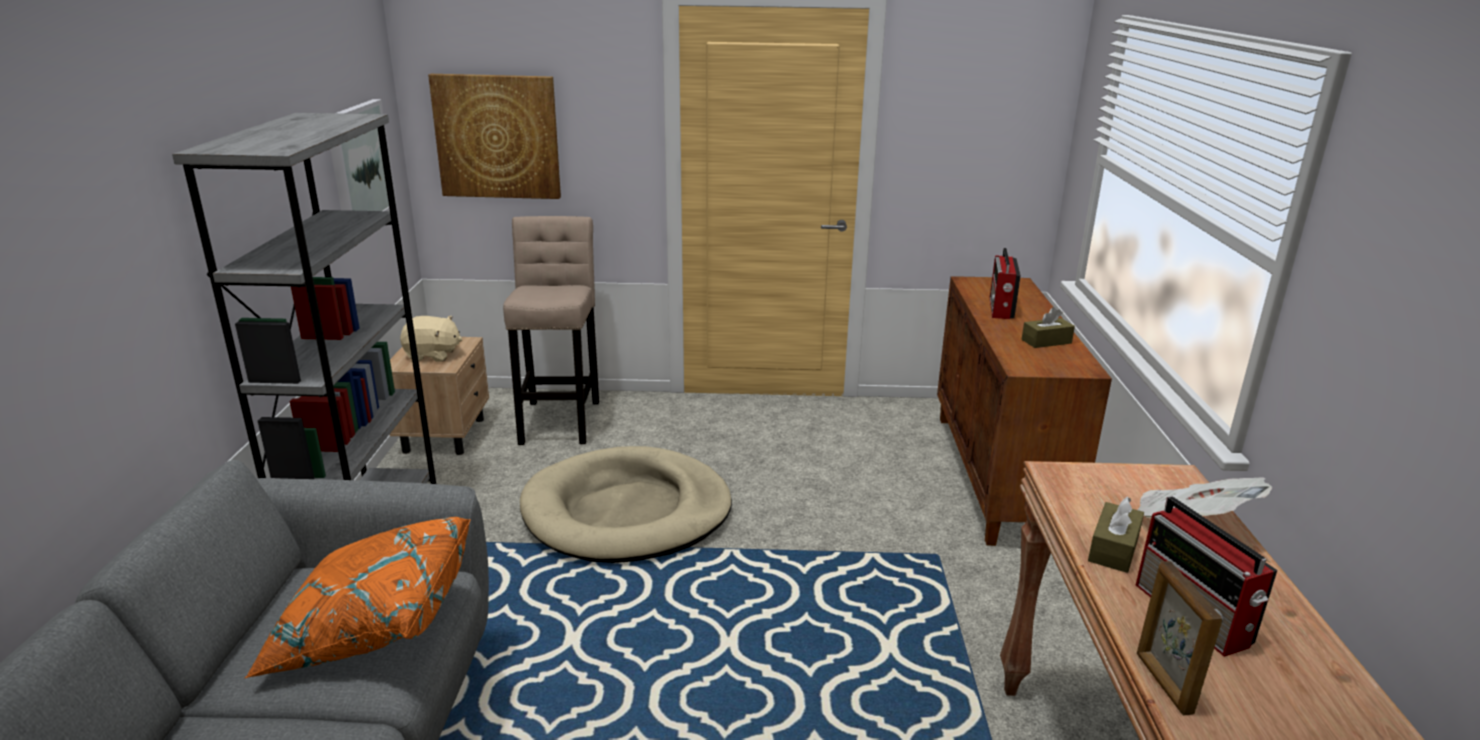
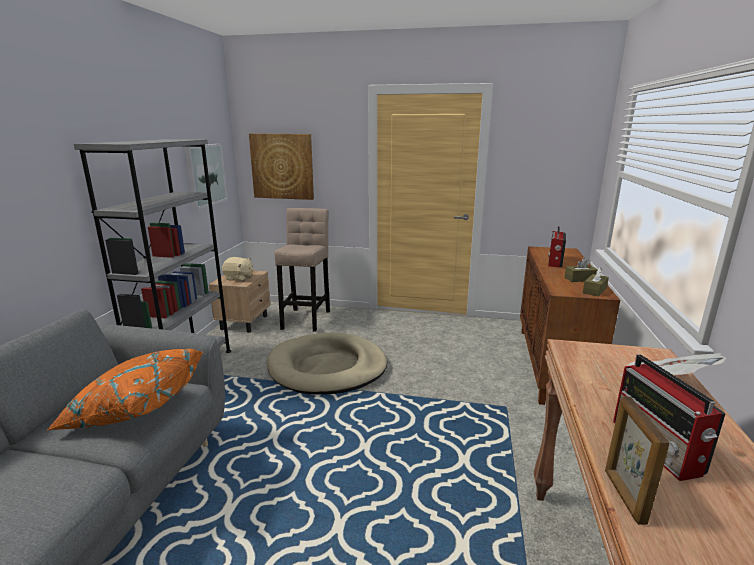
camera: 10 degrees right, 5 degrees down
(1113, 549) = (600, 396): brown tissue box -> brown tissue box (594, 290)

